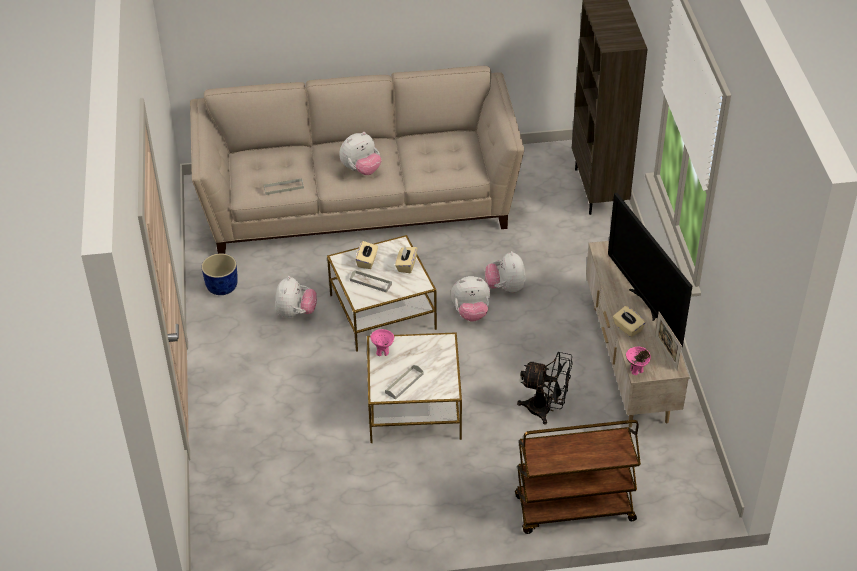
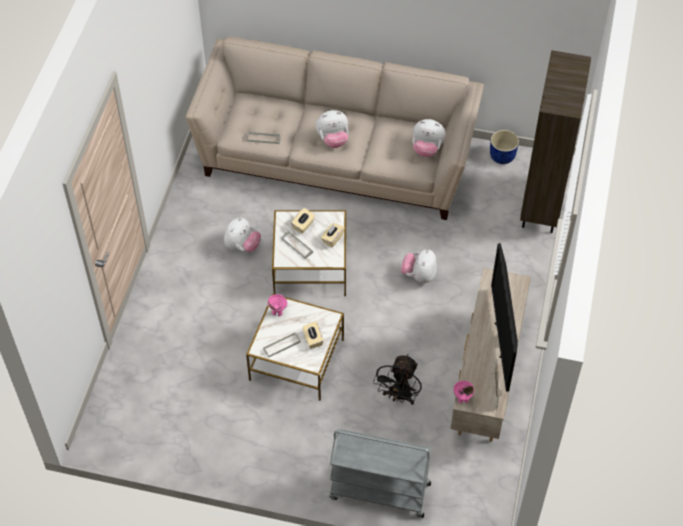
camera: 20 degrees right, 10 degrees up
(222, 286) = (196, 204): blue planter -> blue planter (502, 156)
(471, 313) = (380, 290): plush toy -> plush toy (427, 149)
(546, 409) = (399, 396): black fan -> black fan turned 75 degrees clockwise
(573, 509) = (378, 491): brown cart -> grey cart
(627, 328) = (475, 358): beige tissue box -> beige tissue box (313, 339)

